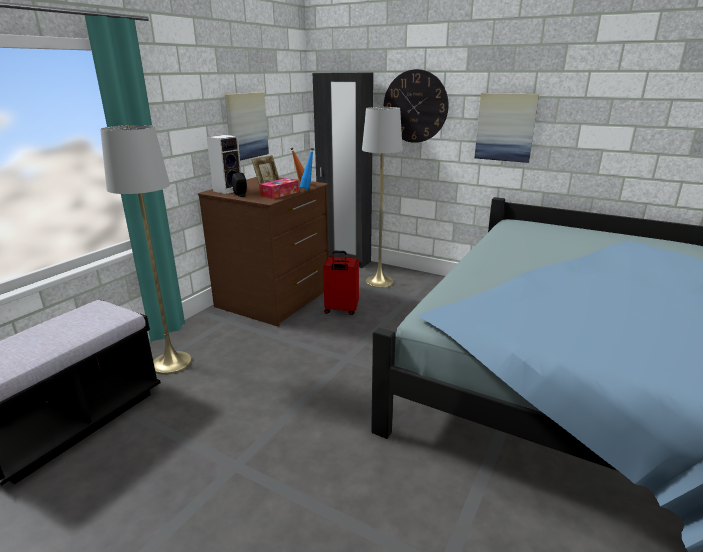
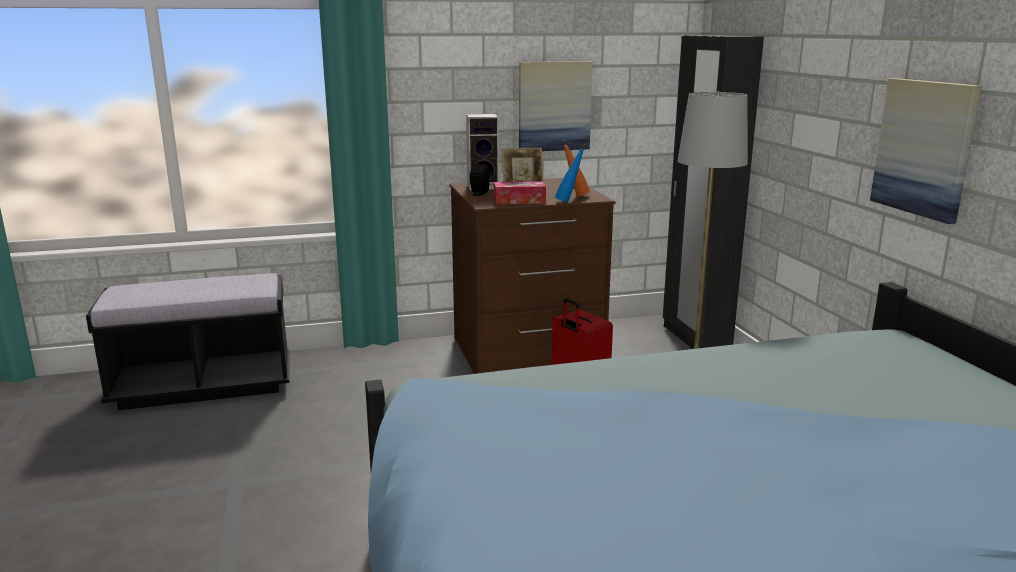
camera: 45 degrees right, 5 degrees down
(171, 363) = (335, 373): grey floor lamp -> none
(415, 106) = (807, 96): wall clock -> none

